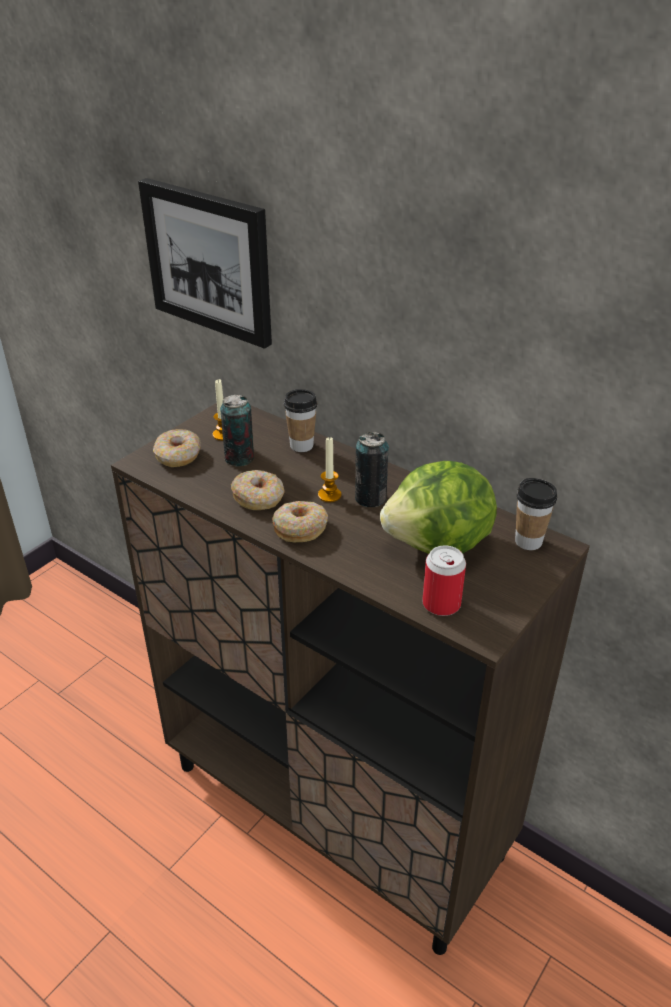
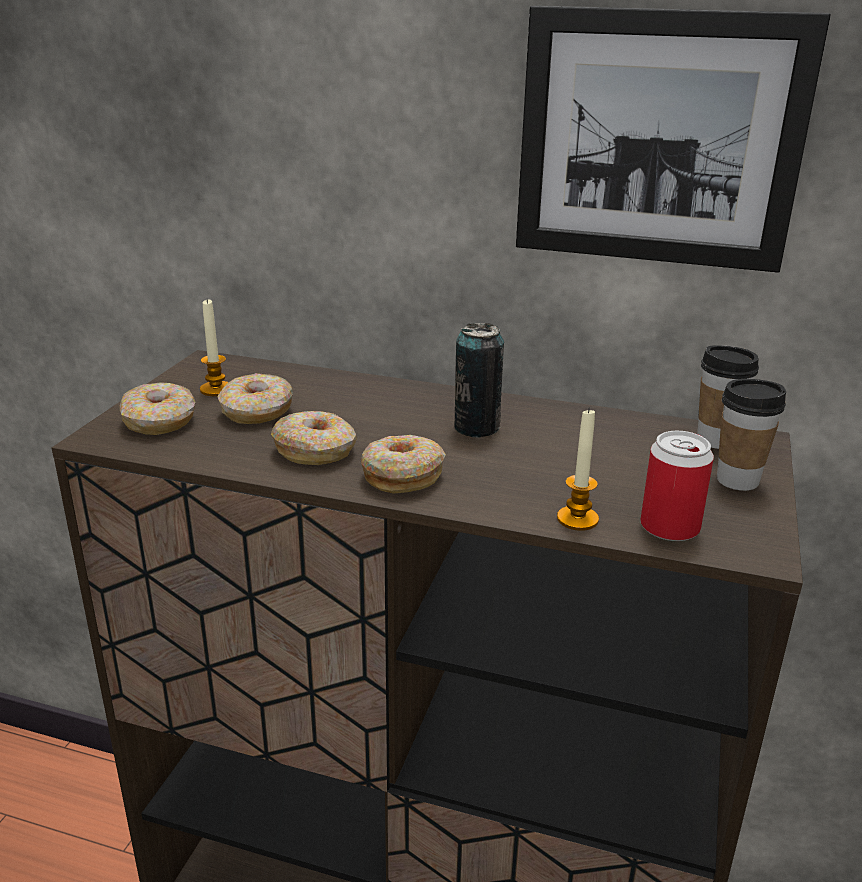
camera: 20 degrees left, 10 degrees down
(209, 261) = (156, 148): picture -> picture (659, 139)
(239, 458) = (257, 411): can -> donut
(301, 446) = (339, 386): cup -> cup (737, 480)
(329, 495) = (417, 432): candle -> candle (577, 519)
(439, 545) = (609, 463): lettuce -> none

